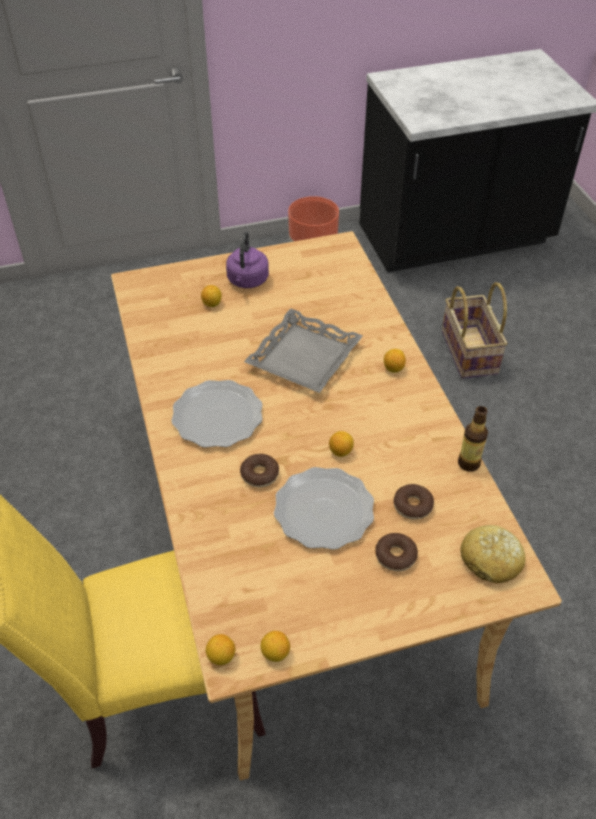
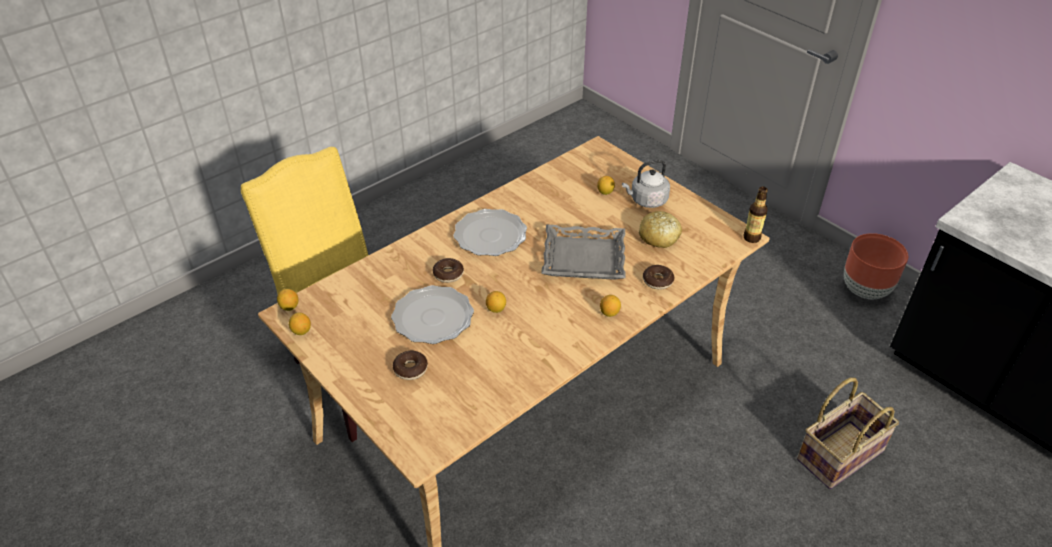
camera: 65 degrees right, 5 degrees down
(247, 281) = (646, 200): purple kettle -> grey kettle
(413, 505) = (464, 366): donut -> donut (657, 281)
(468, 463) = (530, 389): bottle -> bottle (751, 238)
(491, 560) = (434, 428): bread -> bread (659, 236)

